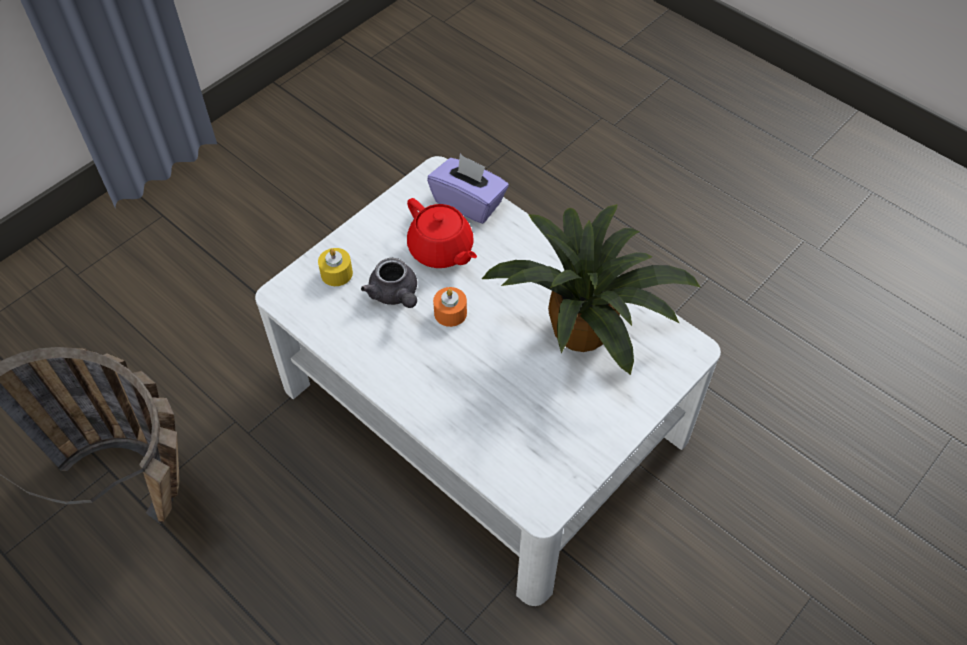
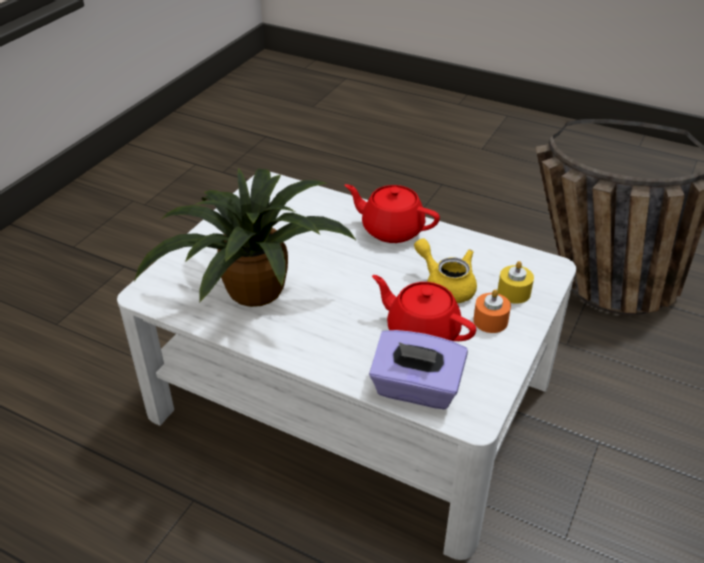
camera: 165 degrees right, 15 degrees down
(395, 295) = (446, 285): grey teapot -> yellow teapot
(415, 383) = (391, 229): none -> red teapot
(450, 313) = (385, 281): orange candle -> orange candle (490, 321)

